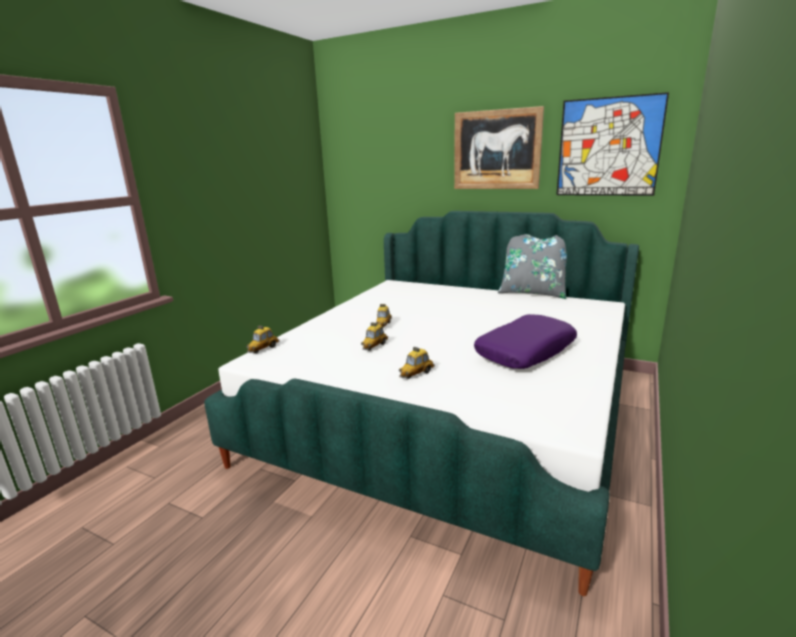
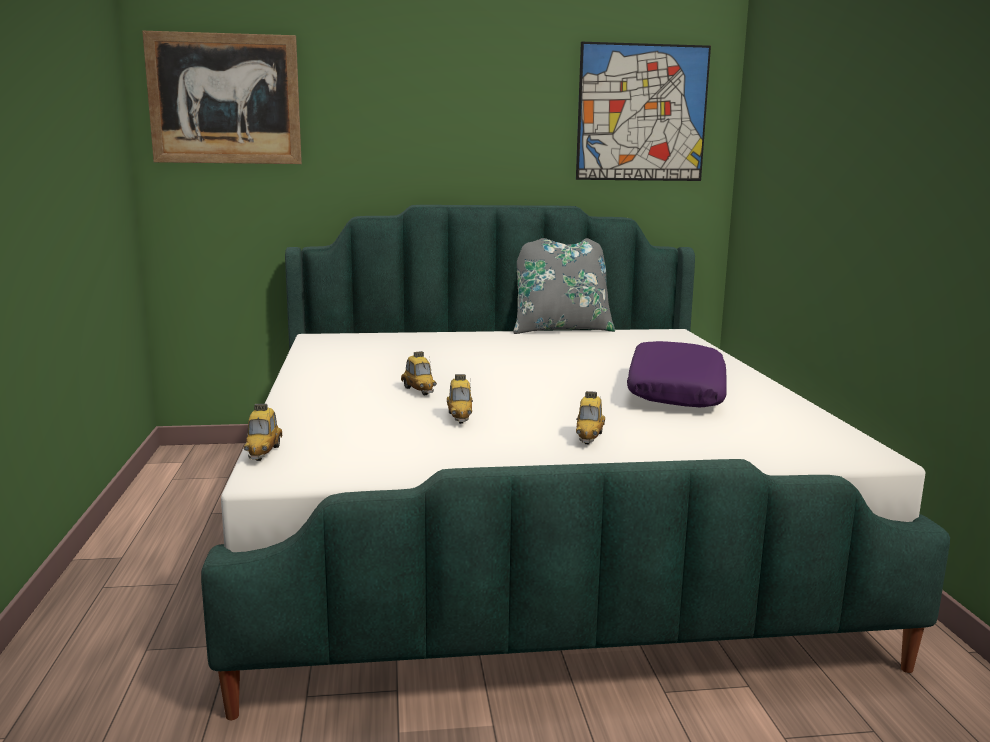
camera: 35 degrees left, 5 degrees down
(496, 150) = (483, 107): picture -> picture (225, 99)

